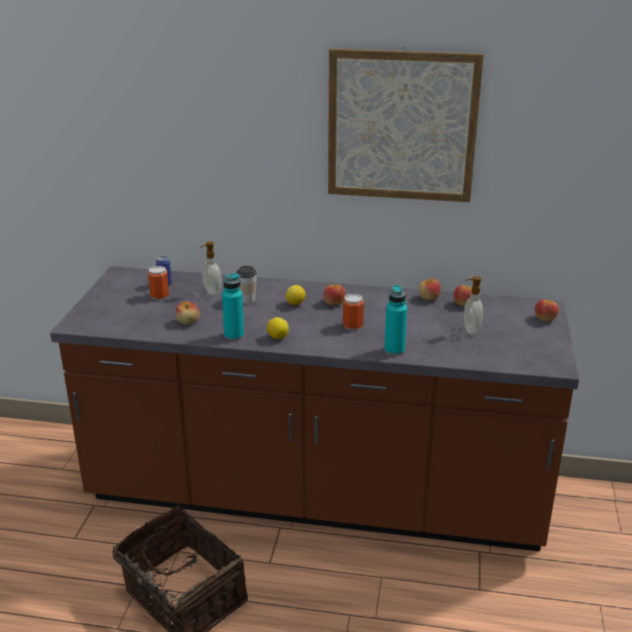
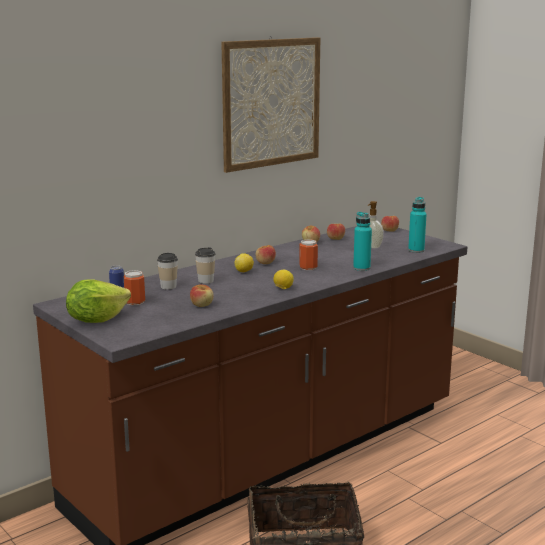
camera: 50 degrees left, 10 degrees down
(104, 299) = (96, 320): none -> lettuce
(212, 292) = (168, 286): soap dispenser -> cup
(234, 335) = (254, 298): turquoise bottle -> turquoise bottle (416, 250)

